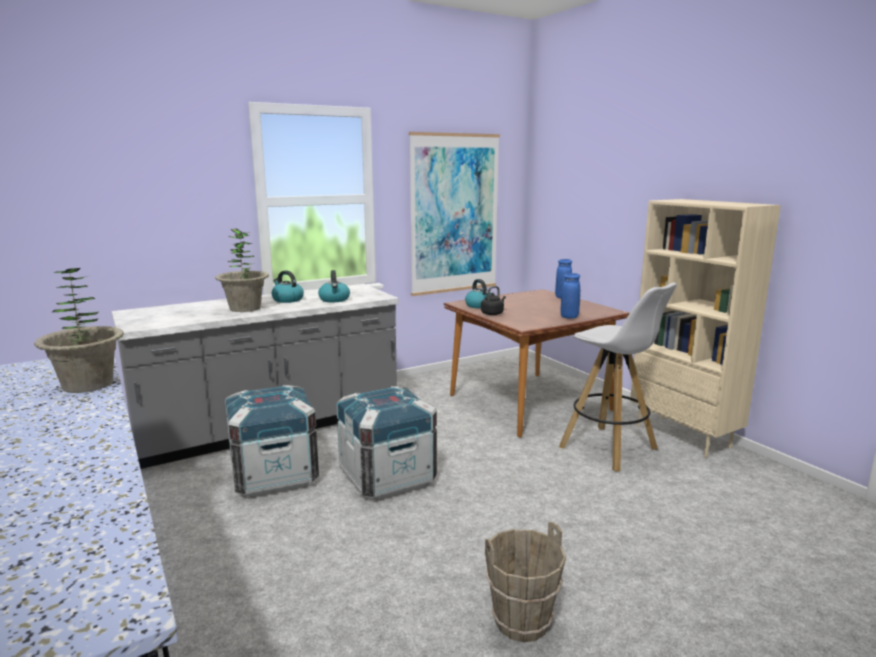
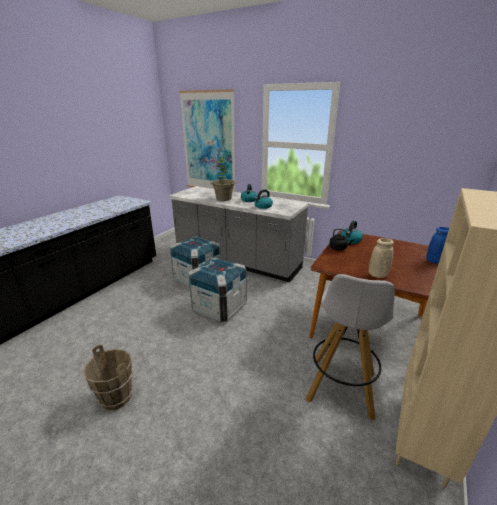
camera: 60 degrees right, 10 degrees up
(88, 385) = (110, 210): potted plant -> none
(454, 214) = (401, 167): picture -> picture (208, 143)
(569, 317) = (377, 275): blue vase -> beige vase

